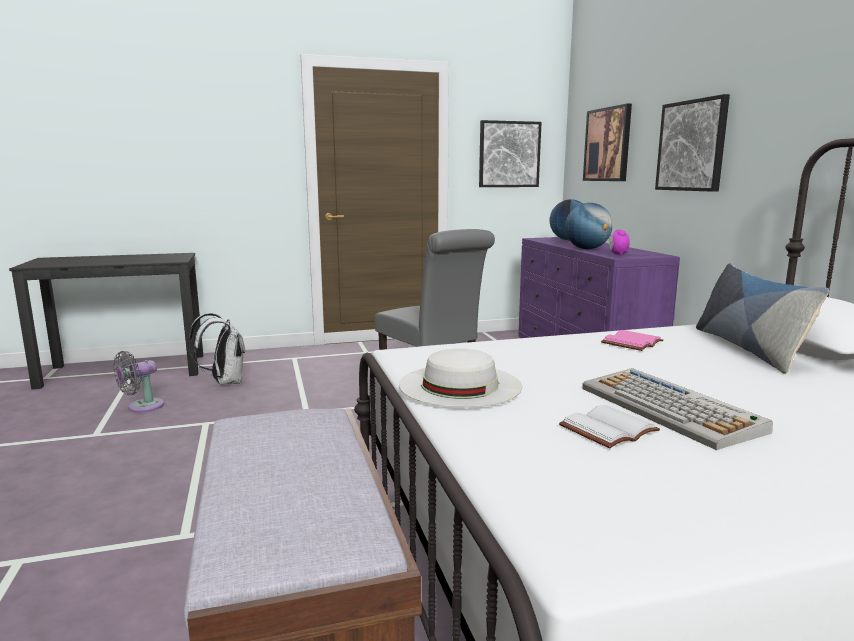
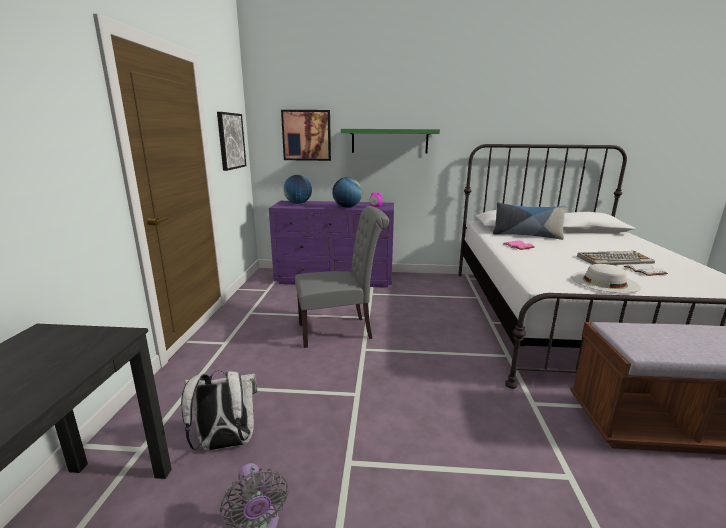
camera: 70 degrees left, 5 degrees up
(691, 146) = (389, 141): picture -> green shelf

